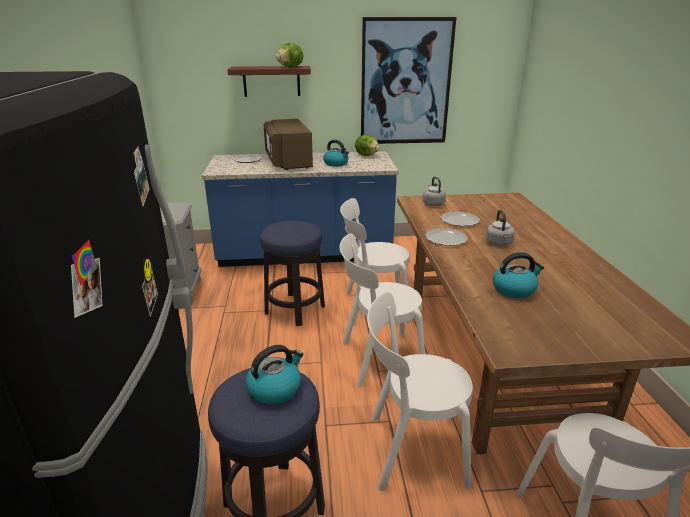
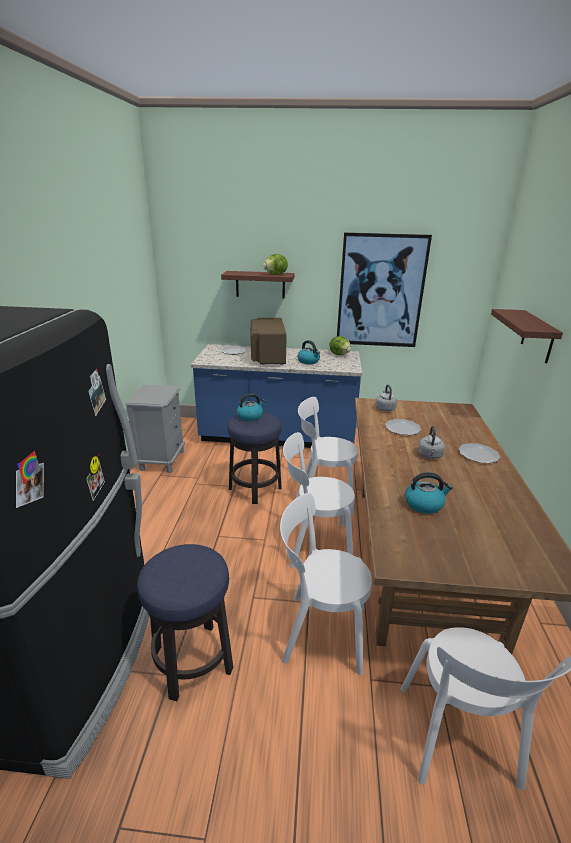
camera: 10 degrees right, 0 degrees up
(275, 388) = (193, 566): kettle -> kettle (250, 416)
(446, 238) = (382, 445): plate -> plate (478, 454)
(584, 112) = (538, 336): none -> shelf

